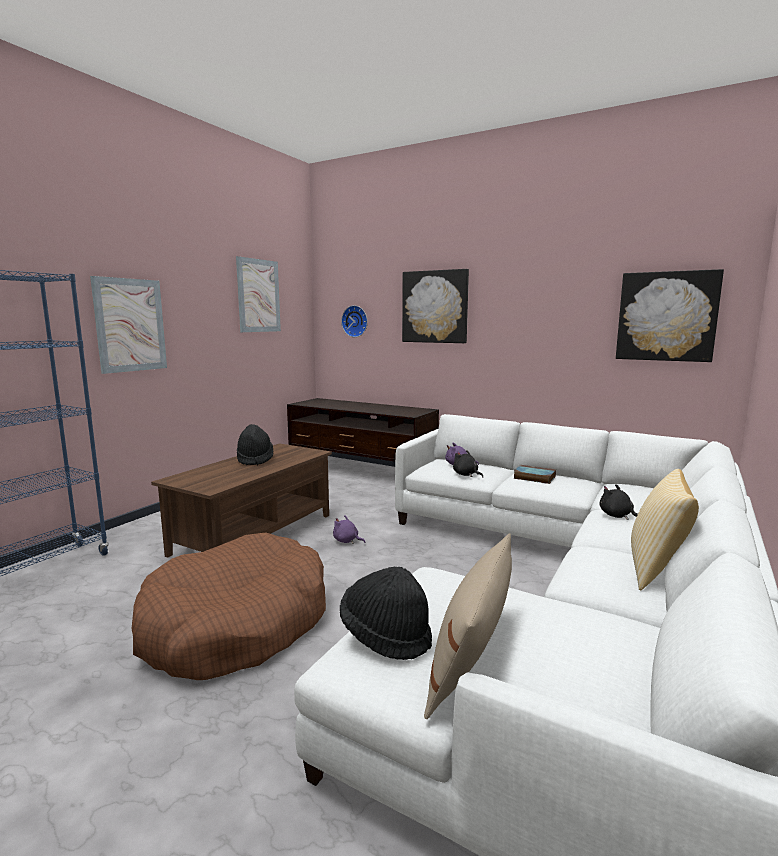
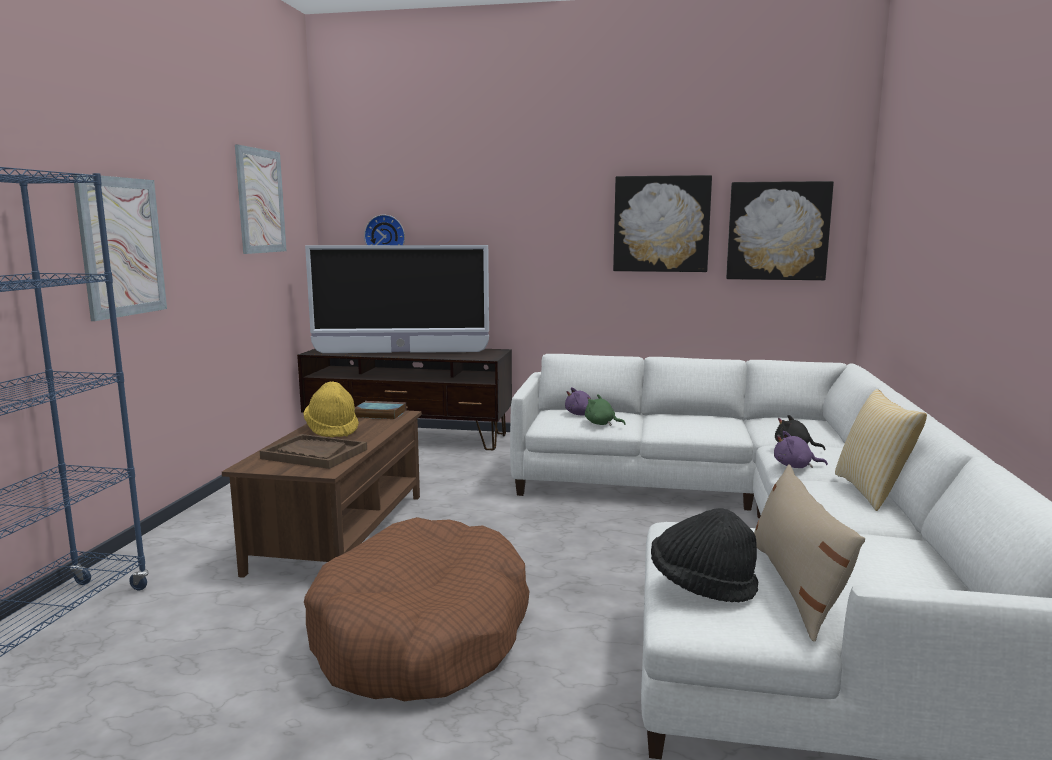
camera: 20 degrees left, 0 degrees up
(220, 476) = (314, 454): none -> brown tray
(255, 459) = (332, 430): black hat -> yellow hat
(347, 541) = (470, 523): purple plush toy -> purple plush toy (795, 466)
(355, 407) = (401, 352): none -> television
(435, 307) = (502, 218): picture -> picture (661, 224)
(466, 475) = (601, 424): black plush toy -> green plush toy
(533, 477) = (676, 419): book -> book (379, 414)

